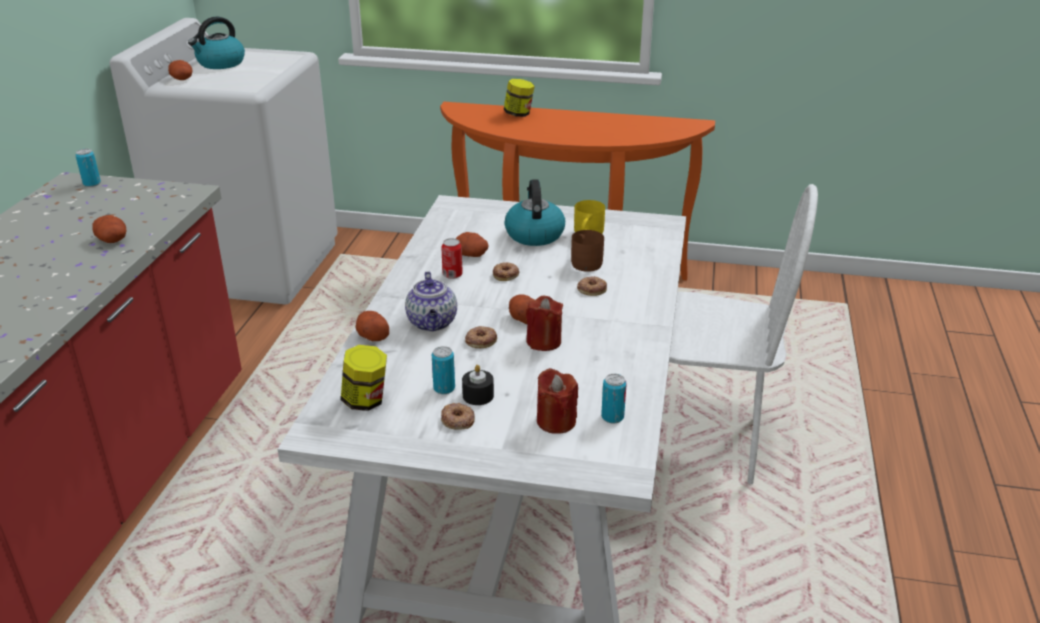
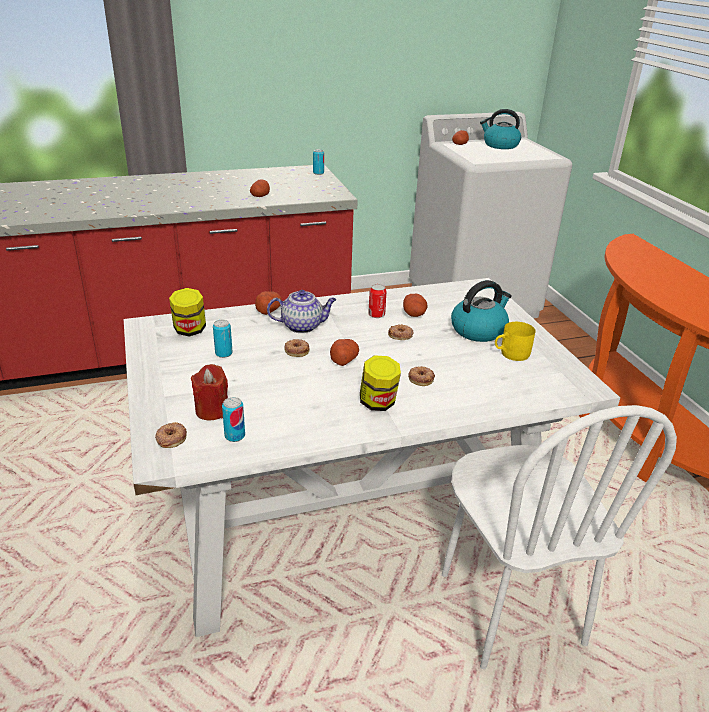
camera: 60 degrees right, 0 degrees up
(433, 323) = (303, 326): teapot -> teapot turned 150 degrees counterclockwise
(457, 420) = (188, 369): donut -> donut (171, 438)
(478, 395) = (224, 369): black candle -> none
(518, 114) = (666, 265): jar -> jar (378, 403)
(544, 341) = (318, 377): red candle -> none
(586, 262) = (463, 364): brown mug -> none

